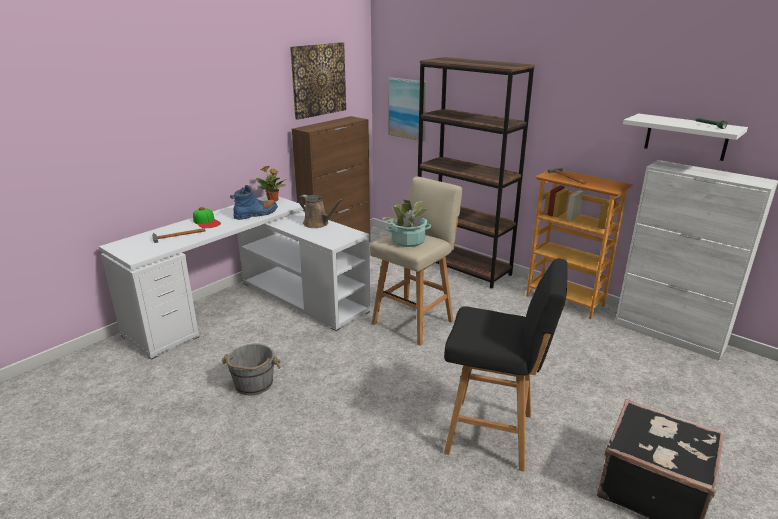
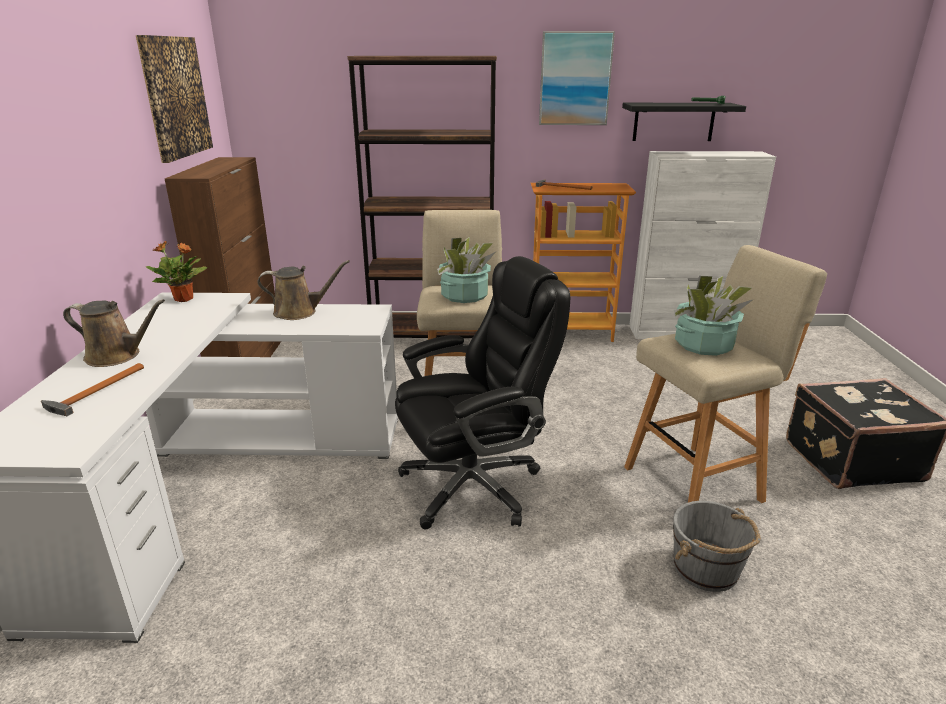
camera: 40 degrees left, 0 degrees up
(206, 222) = (117, 356): cap -> brown watering can
(253, 384) = (372, 579): grey bucket -> grey bucket (706, 569)
(256, 214) = (191, 322): blue boot -> none
(358, 366) = (474, 485): none -> black office chair
(408, 108) = (300, 138): picture -> picture (575, 79)
(489, 324) = (704, 345): none -> potted plant
(493, 434) = (696, 483): black stool -> beige stool
(686, 137) = (673, 122): white shelf -> black shelf

